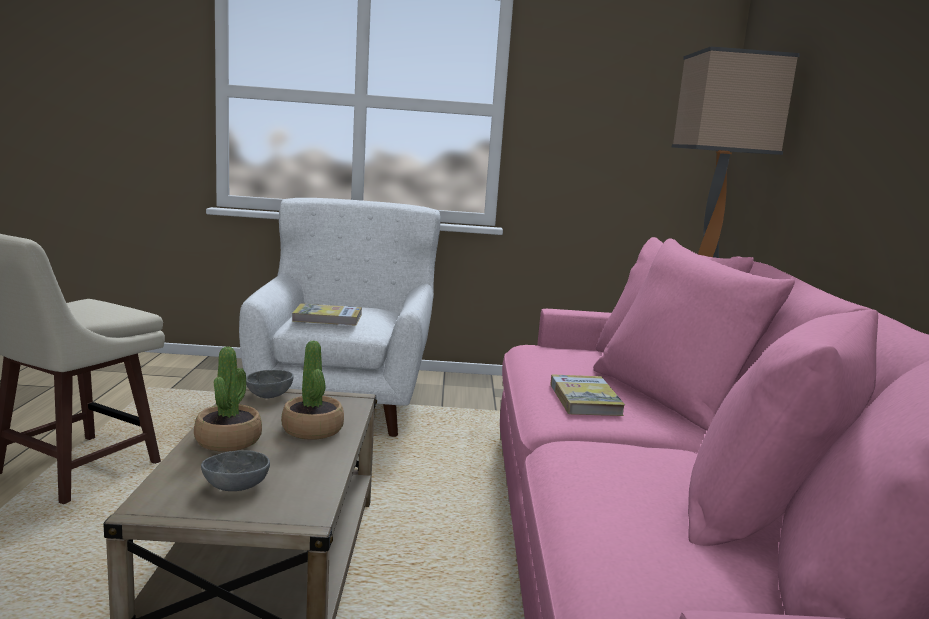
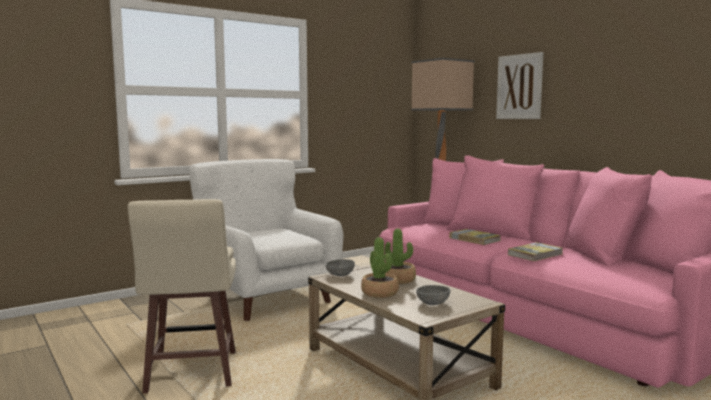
camera: 35 degrees left, 5 degrees down
(327, 318) = (276, 236): book -> book (535, 254)
(854, 109) = (519, 87): none -> picture

